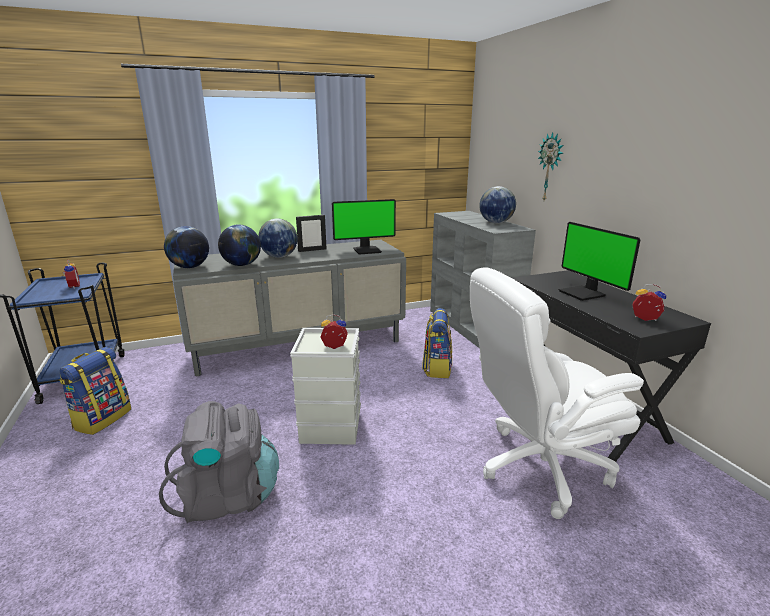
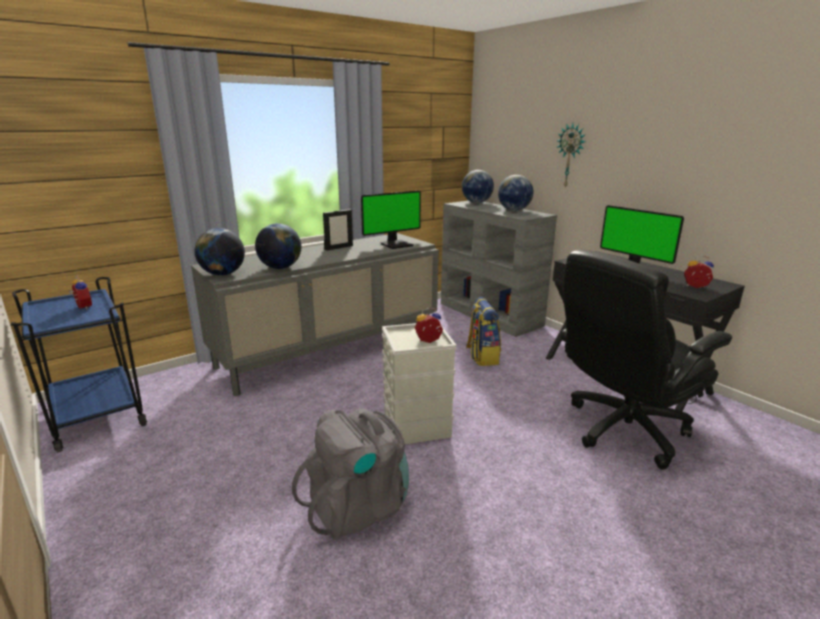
camera: 15 degrees left, 0 degrees up
(102, 419) = (155, 456): backpack -> none
(279, 257) = (311, 256): globe -> globe (476, 202)
(535, 467) = (620, 430): white office chair -> black office chair

